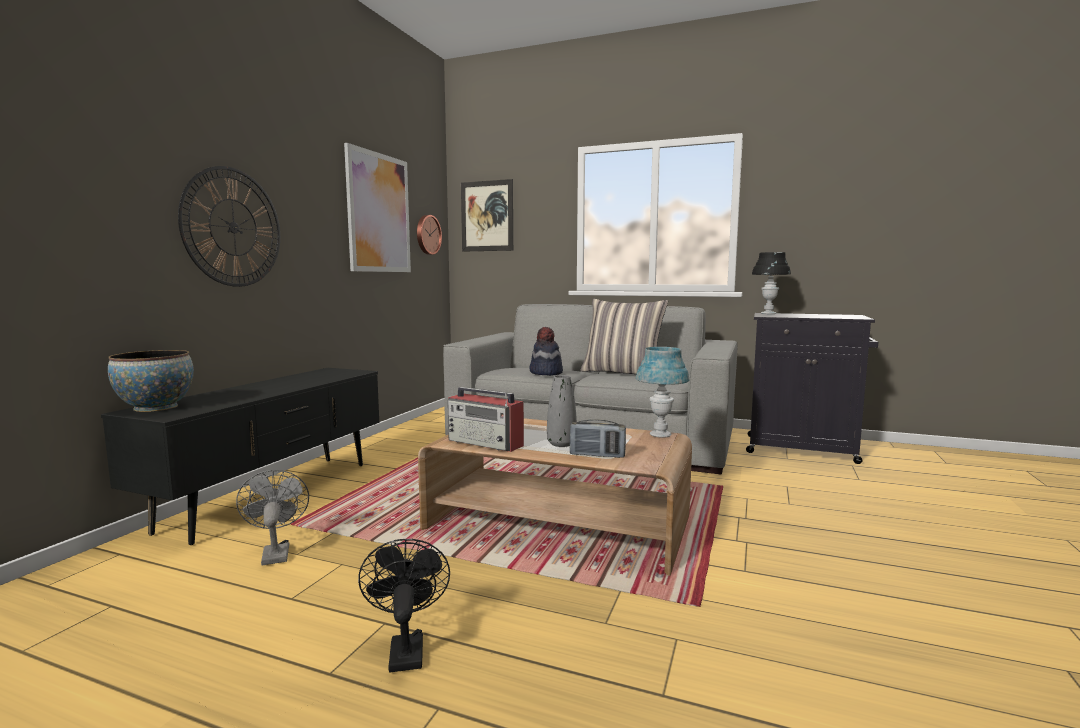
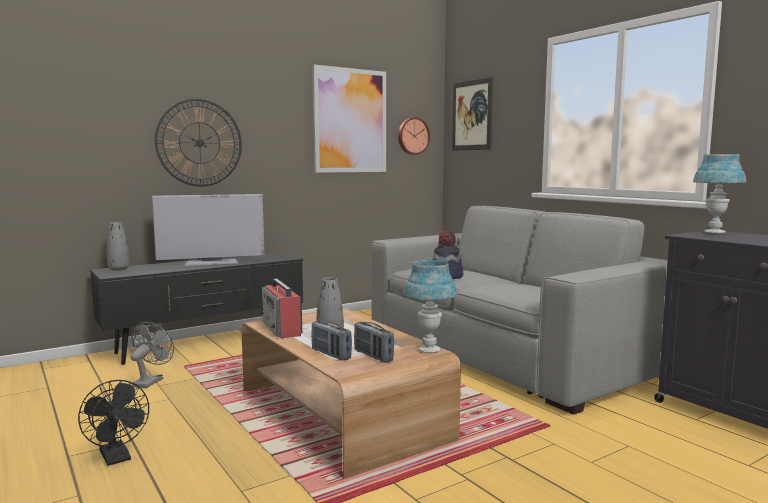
camera: 35 degrees right, 0 degrees up
(156, 407) = (118, 269): bowl -> grey vase
(277, 386) = (211, 263): none -> television
(406, 648) = (117, 458): black fan -> black fan turned 120 degrees clockwise
(622, 373) = (521, 285): pillow -> none
(634, 449) = (373, 356): none -> radio
(768, 313) = (714, 232): black table lamp -> blue table lamp

